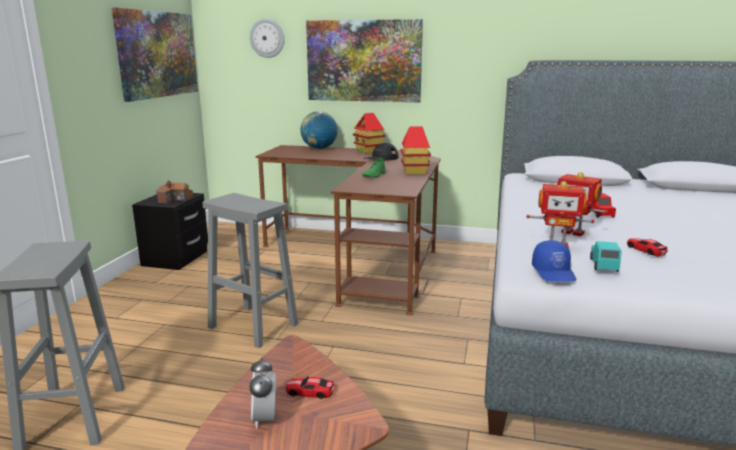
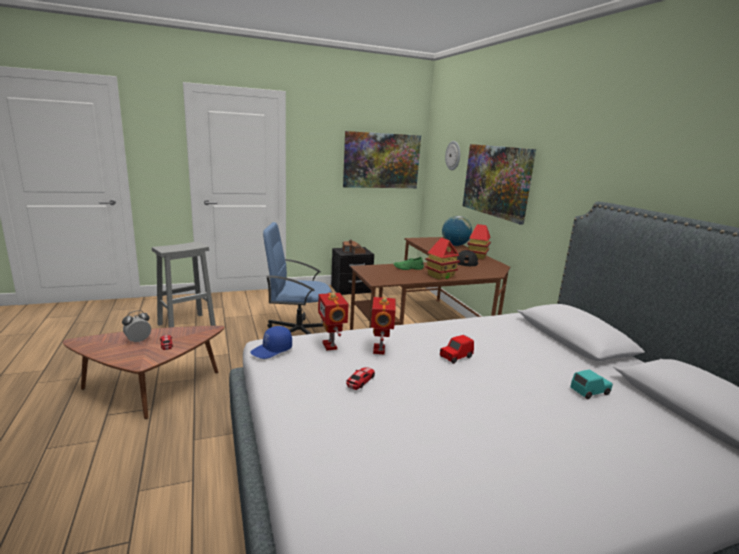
camera: 55 degrees right, 0 degrees up
(252, 325) = (297, 333): grey stool -> blue office chair
(603, 265) = (302, 365): turquoise toy car -> turquoise toy car (590, 392)

